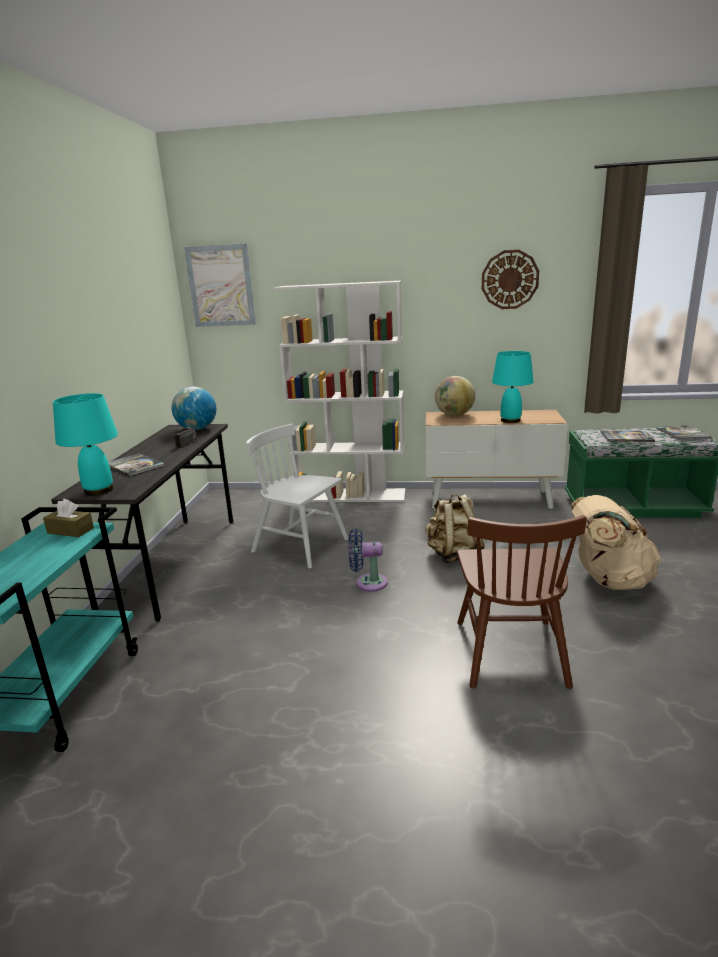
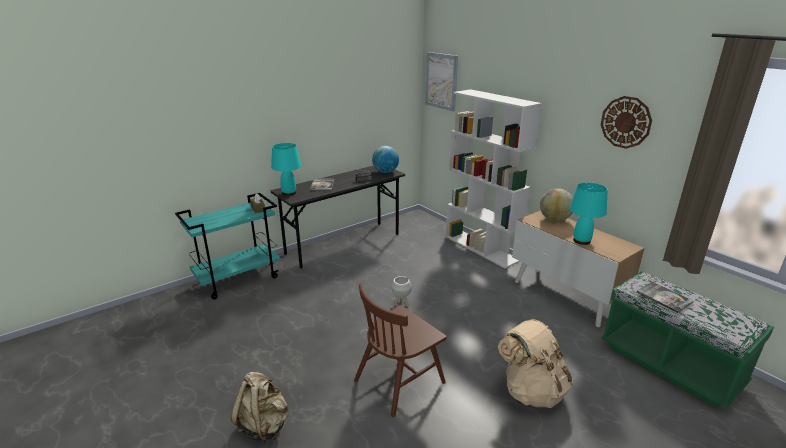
camera: 45 degrees right, 5 degrees up
(300, 546) = (405, 265): white chair -> none
(367, 583) = (401, 303): blue fan -> white planter
(453, 555) = (470, 316): beige backpack -> beige backpack (264, 425)
(682, 434) = (728, 321): book -> none

